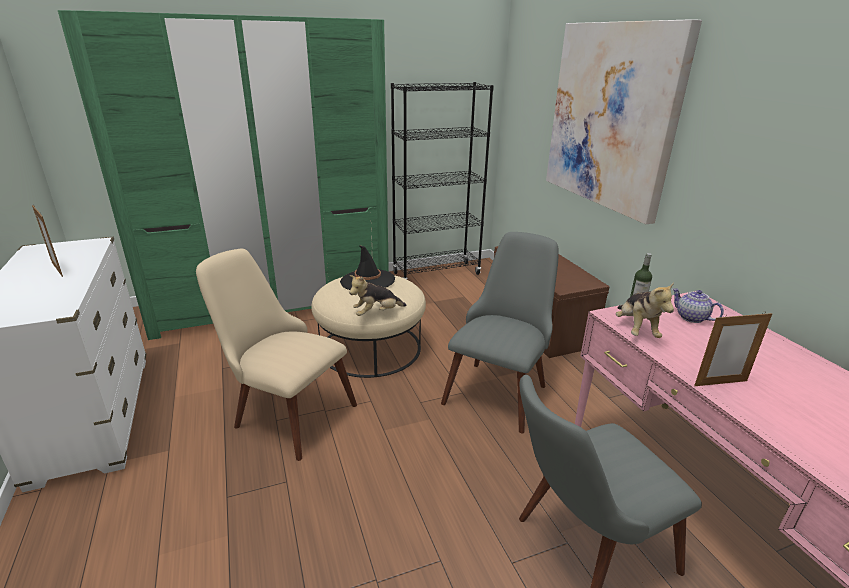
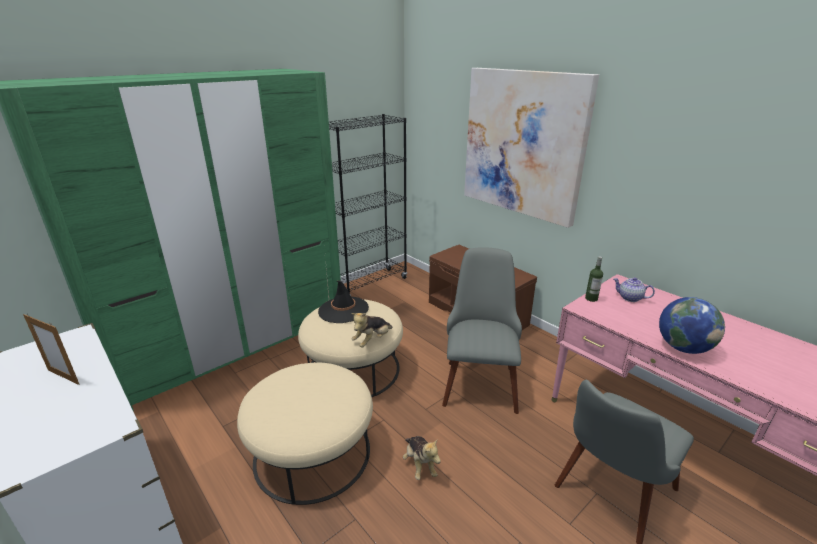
camera: 20 degrees left, 0 degrees up
(284, 411) = (312, 452): beige chair -> beige ottoman
(636, 329) = (604, 316): plush toy -> plush toy (420, 464)
(720, 383) = (683, 347): picture frame -> globe

